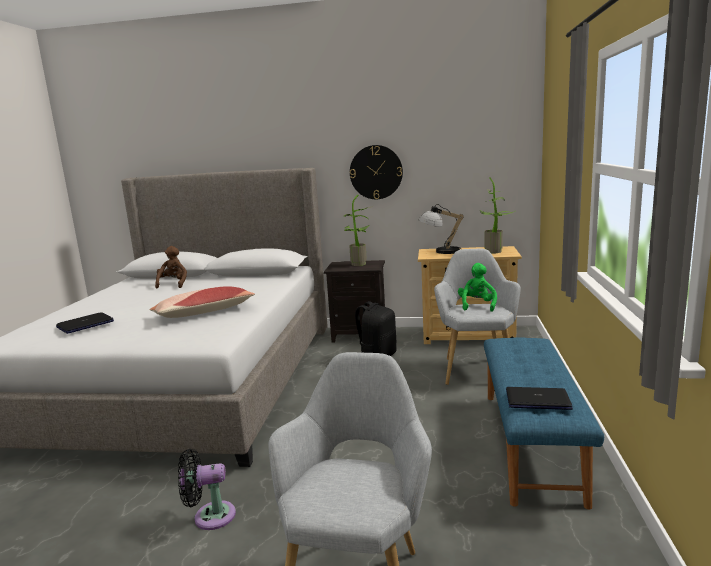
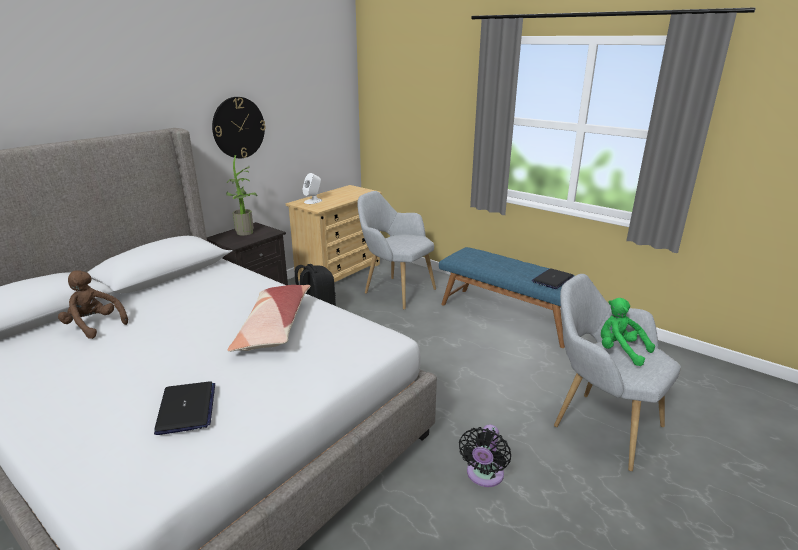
camera: 60 degrees left, 10 degrees up
(441, 251) = (313, 201): table lamp -> white speaker
(477, 306) = (399, 239): green plush toy -> green plush toy (619, 351)
(496, 251) = (353, 192): potted plant -> none

